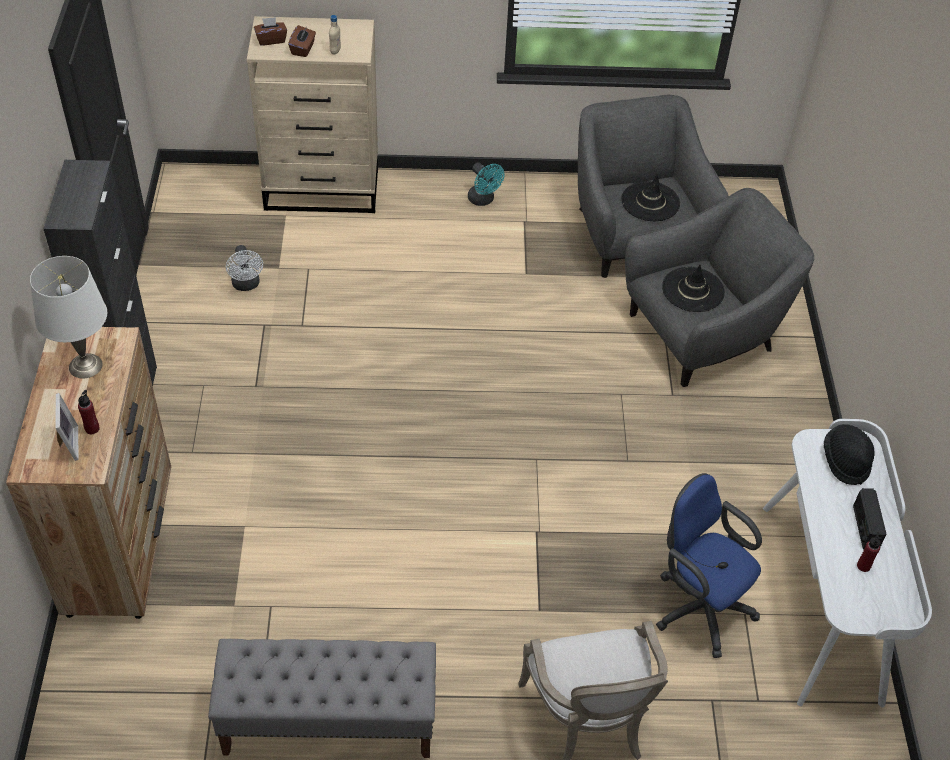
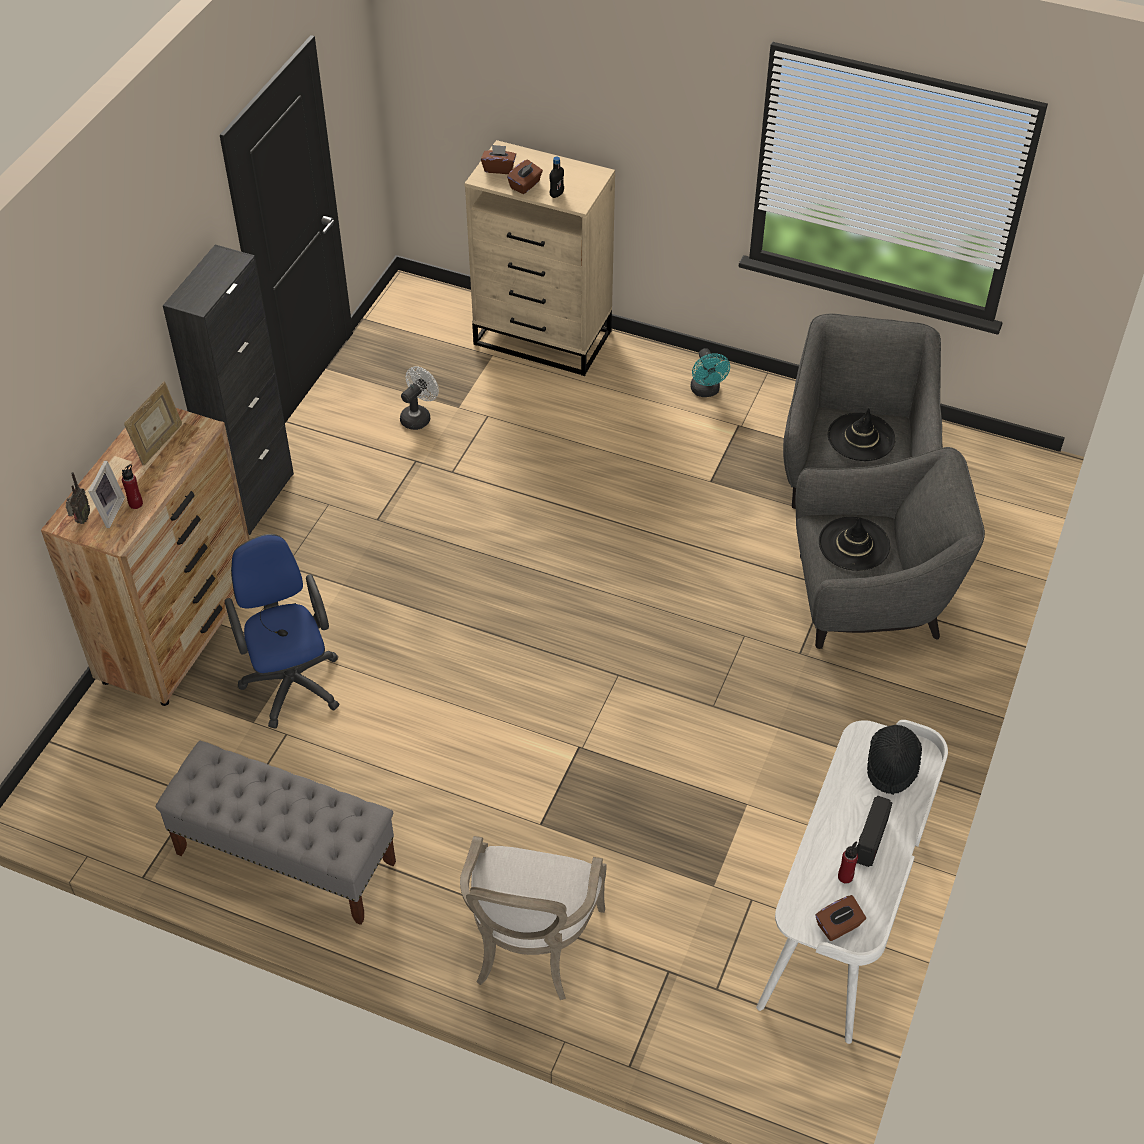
camera: 25 degrees right, 0 degrees up
(44, 460) = (81, 520): none -> radio
(85, 365) = (159, 444): white table lamp -> picture frame
(246, 285) = (418, 416): white fan -> white fan turned 150 degrees counterclockwise
(335, 51) = (556, 194): beige bottle -> black bottle
(698, 605) = (706, 874): blue office chair -> blue office chair (291, 680)
(882, 610) = (838, 926): none -> brown tissue box

